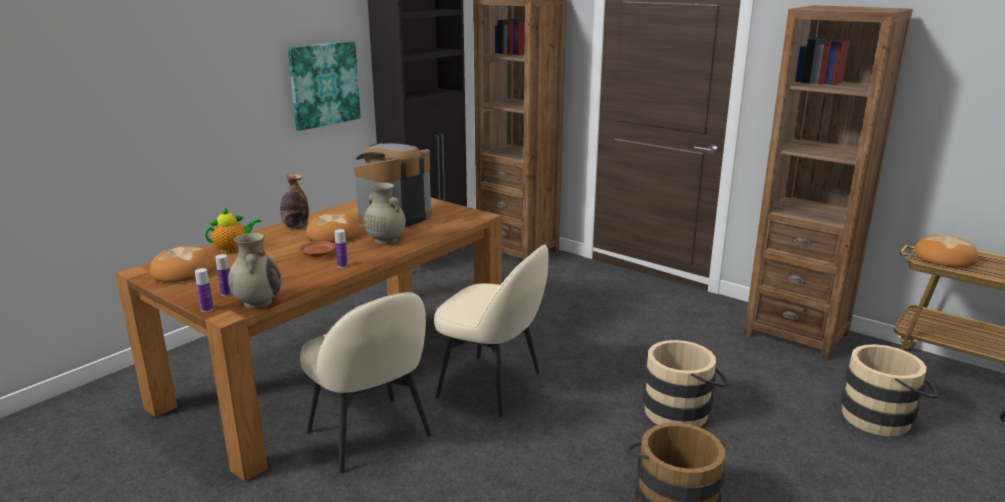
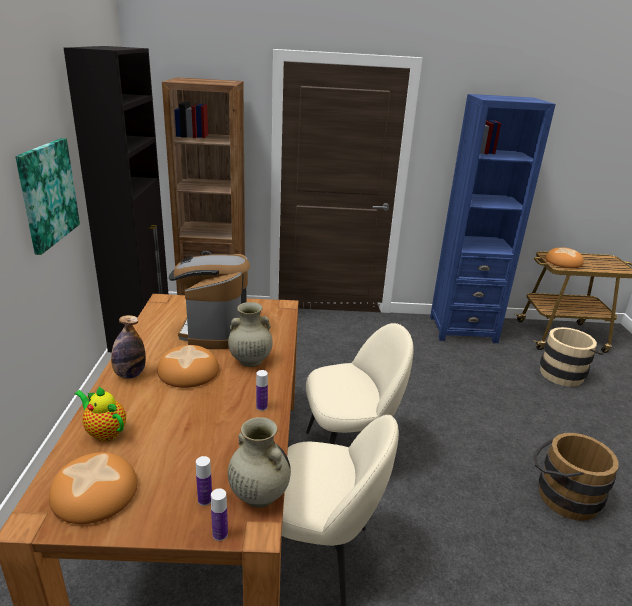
camera: 40 degrees left, 5 degrees up
(233, 248) = (104, 432): teapot -> teapot turned 75 degrees counterclockwise
(317, 254) = (213, 402): brown plate -> none
(681, 411) = (480, 416): beige bucket -> none
(796, 334) = (462, 329): brown bookcase -> blue bookcase

